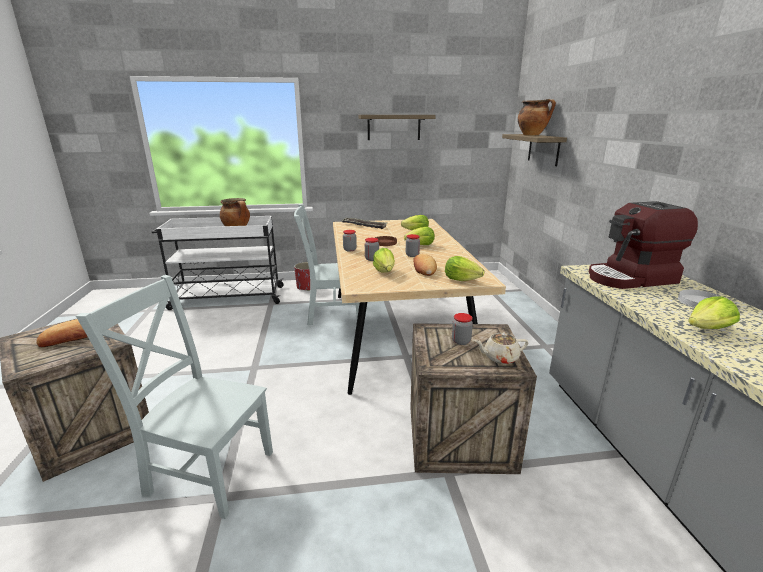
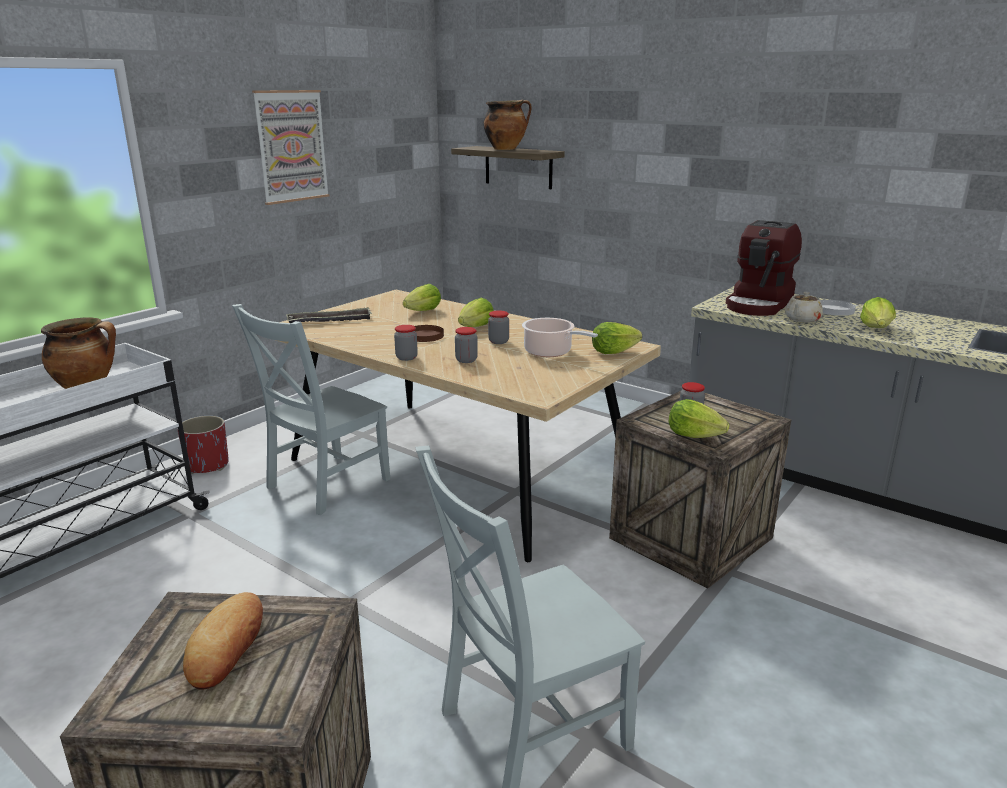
camera: 45 degrees left, 0 degrees up
(385, 271) = (520, 369): lettuce -> lettuce (693, 435)
(394, 127) = (291, 146): shelf -> picture
(424, 268) = (550, 352): bread -> cooking pot
(500, 357) = (743, 417): beige teapot -> beige teapot (802, 319)

